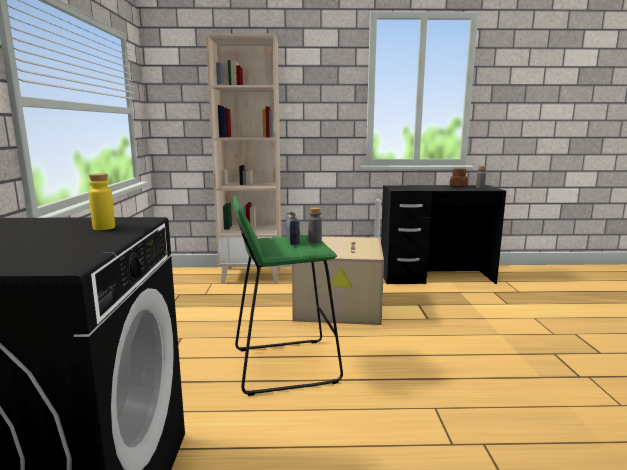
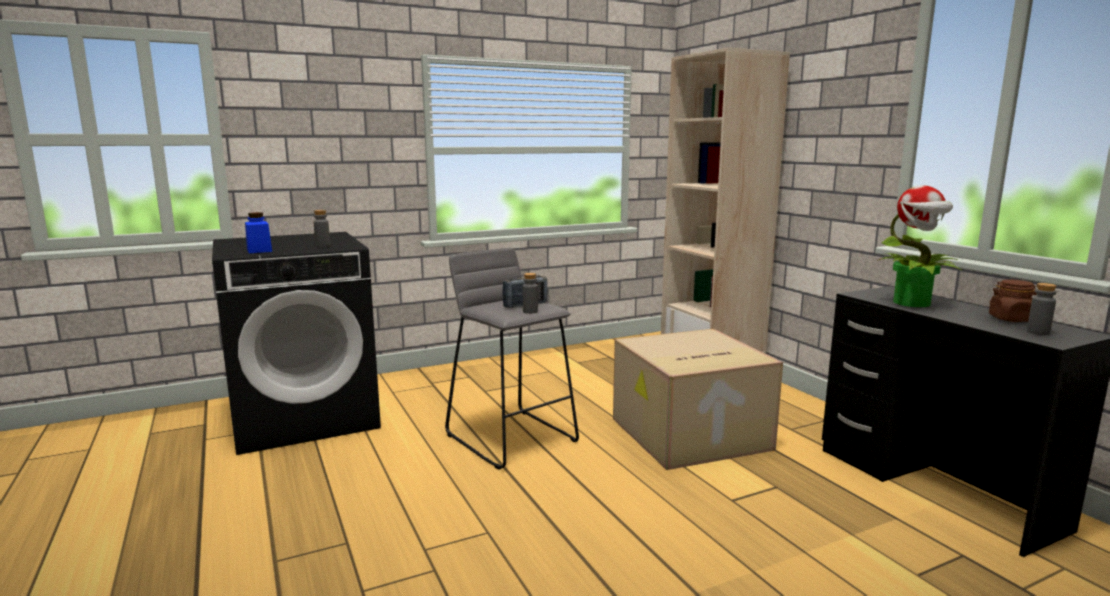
camera: 65 degrees right, 0 degrees up
(58, 251) = (259, 250): none -> blue jar
(104, 228) = (323, 246): yellow bottle -> grey bottle
(284, 365) = (512, 437): green stool -> grey stool
(422, 188) = (913, 303): none -> potted plant

